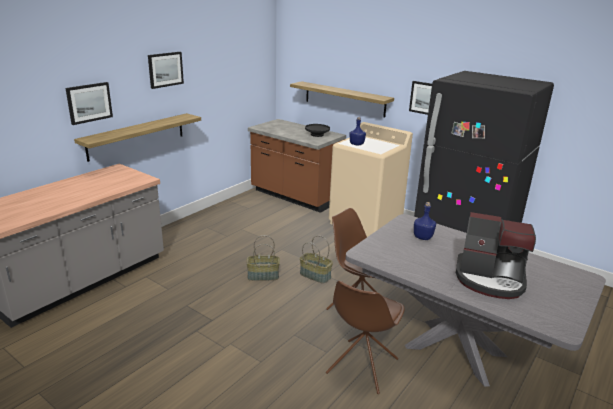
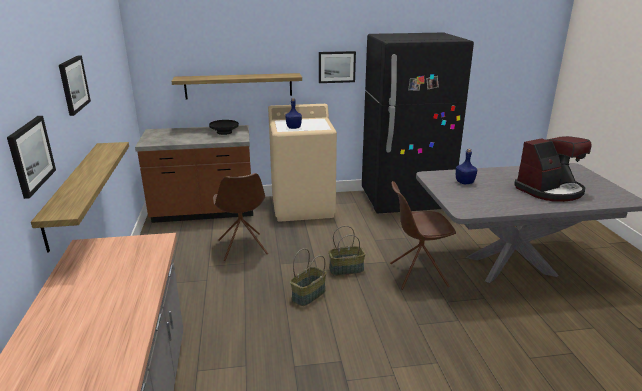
camera: 45 degrees left, 0 degrees up
(361, 367) = (493, 314): brown chair -> brown chair (242, 247)

